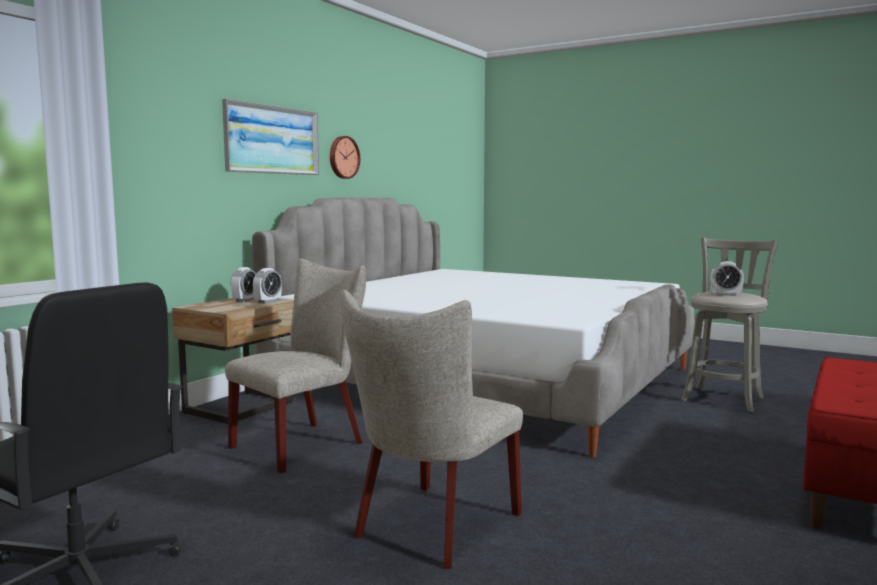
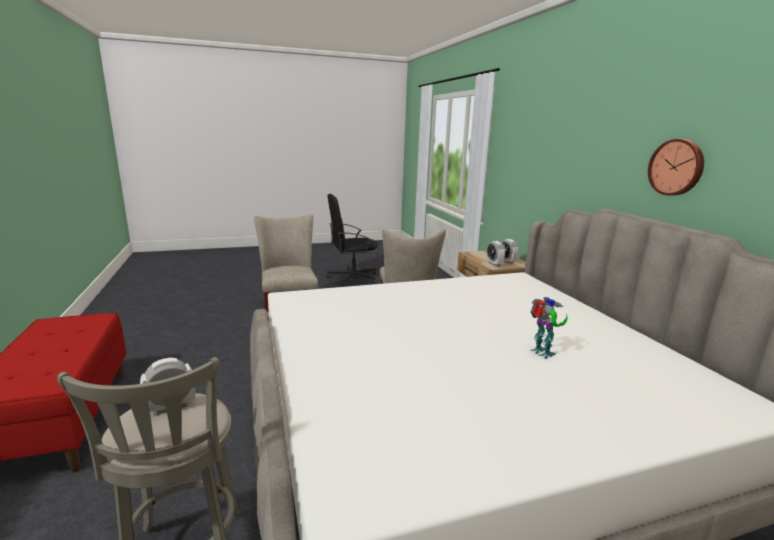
camera: 130 degrees right, 10 degrees up
(272, 140) = (587, 147): picture -> none
(471, 283) = (542, 353): none -> toy robot

